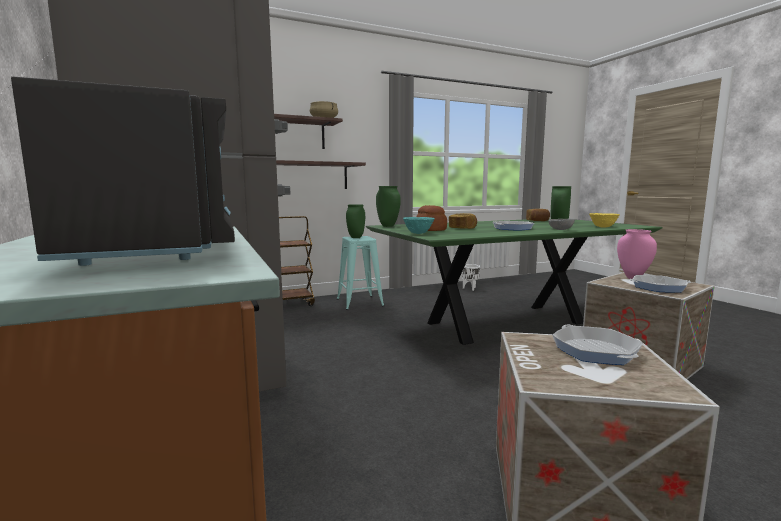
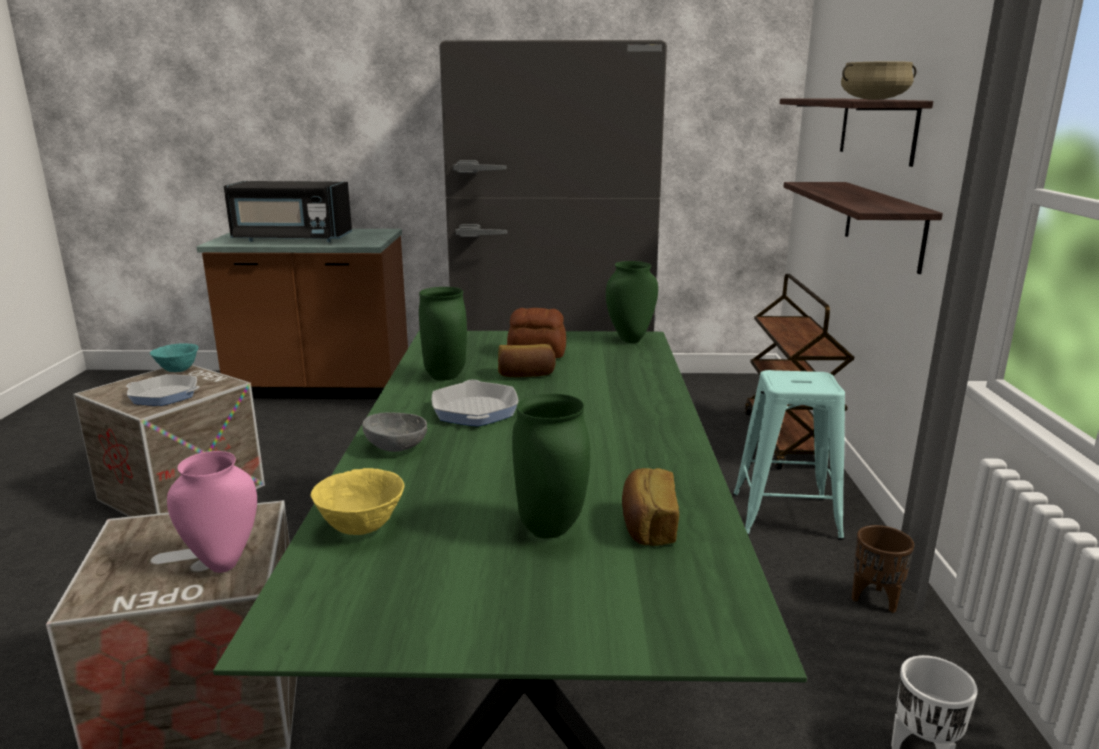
camera: 115 degrees right, 10 degrees up
(355, 237) = (806, 379): green vase -> green vase (446, 377)
(408, 292) = (875, 600): none -> brown planter
(418, 233) = (492, 337): turquoise bowl -> turquoise bowl (177, 370)
(658, 287) = (157, 542): frying pan -> none

